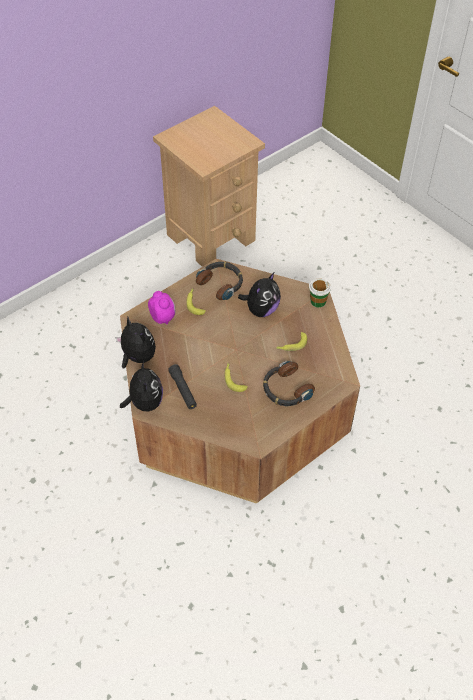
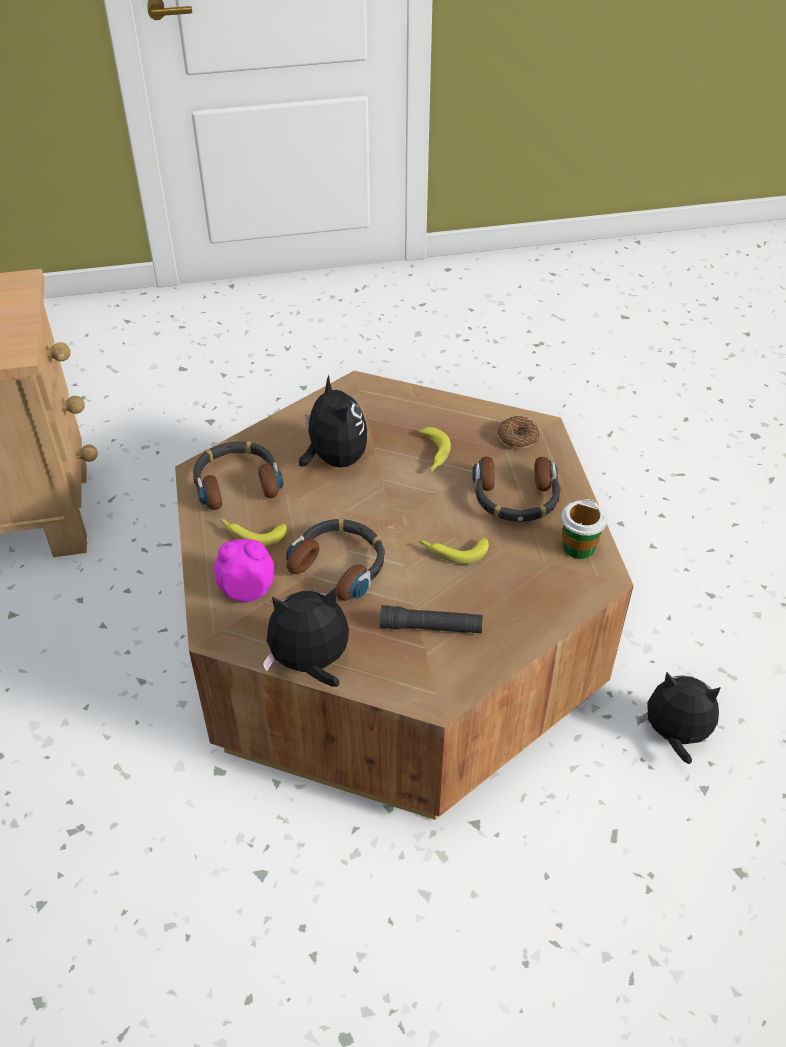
camera: 60 degrees left, 5 degrees down
(144, 403) = (423, 694): plush toy -> plush toy (674, 735)
(197, 342) = (340, 564): none -> headphones
(318, 301) = (369, 391): cup -> cup (578, 547)
(329, 373) = (517, 438): none -> donut

